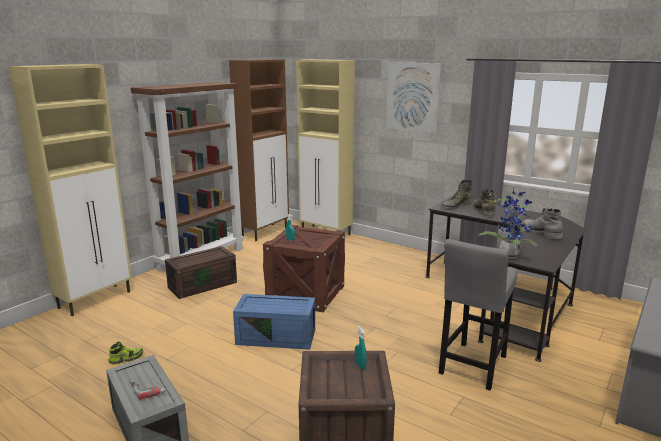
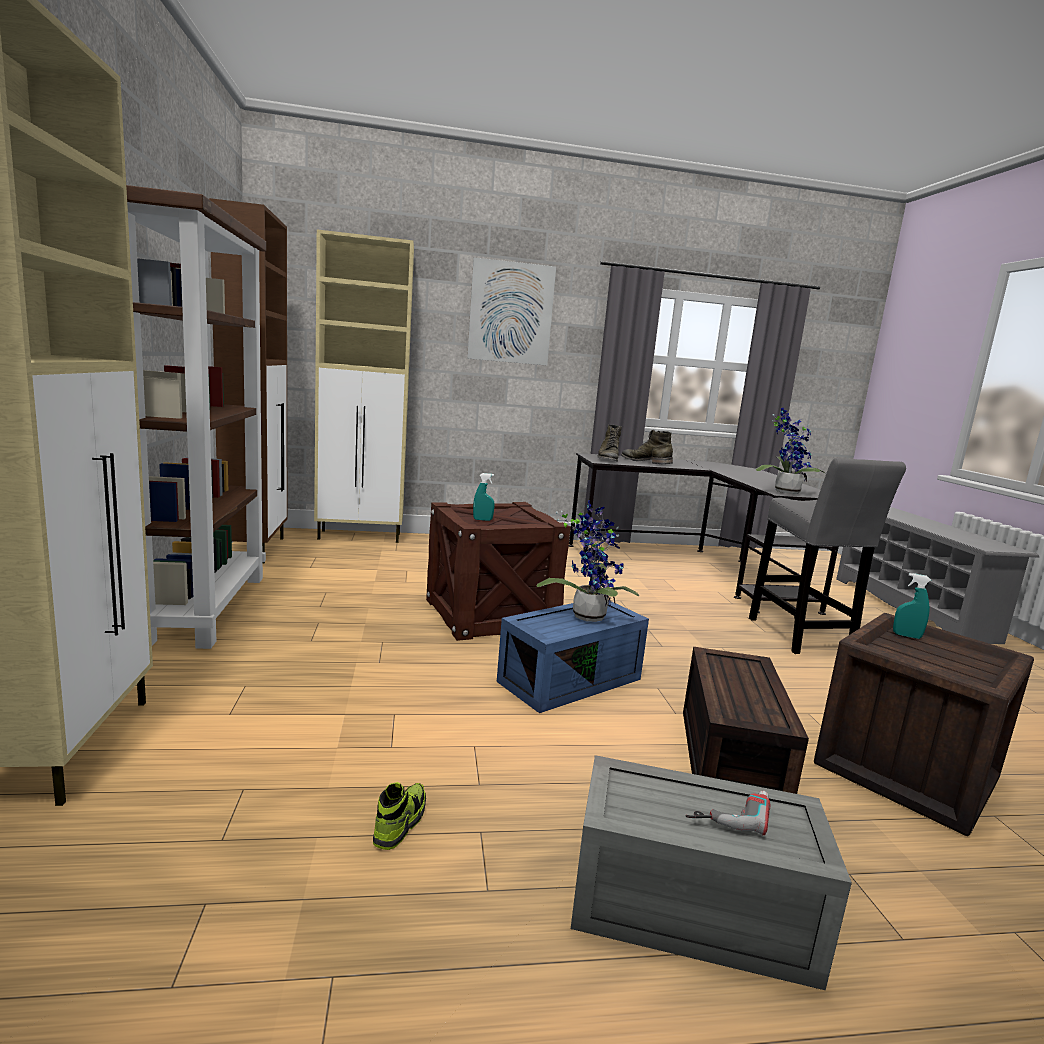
camera: 45 degrees left, 5 degrees down
(203, 284) = (295, 645): brown storage box -> brown storage box (727, 757)
(283, 304) = (587, 615): none -> potted plant
(541, 232) = (743, 473): grey boot -> none

